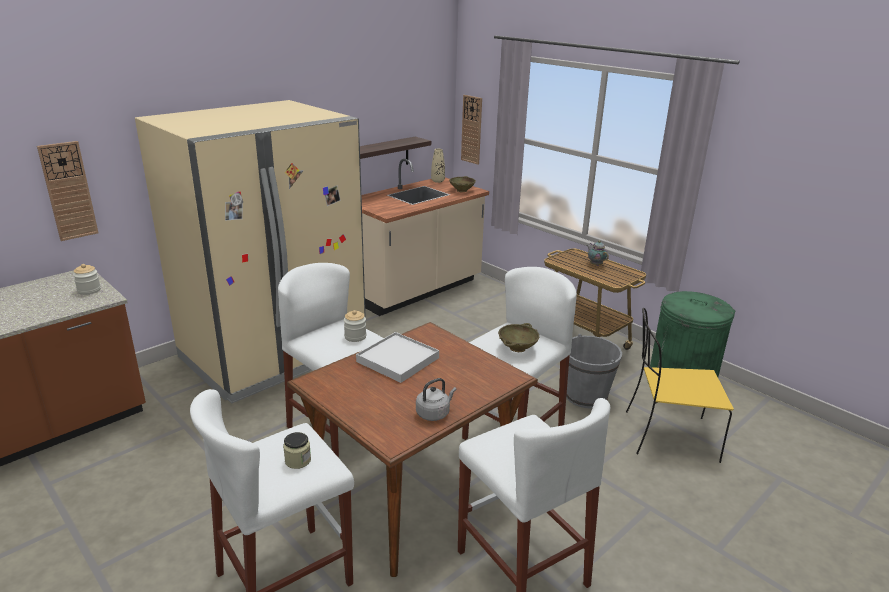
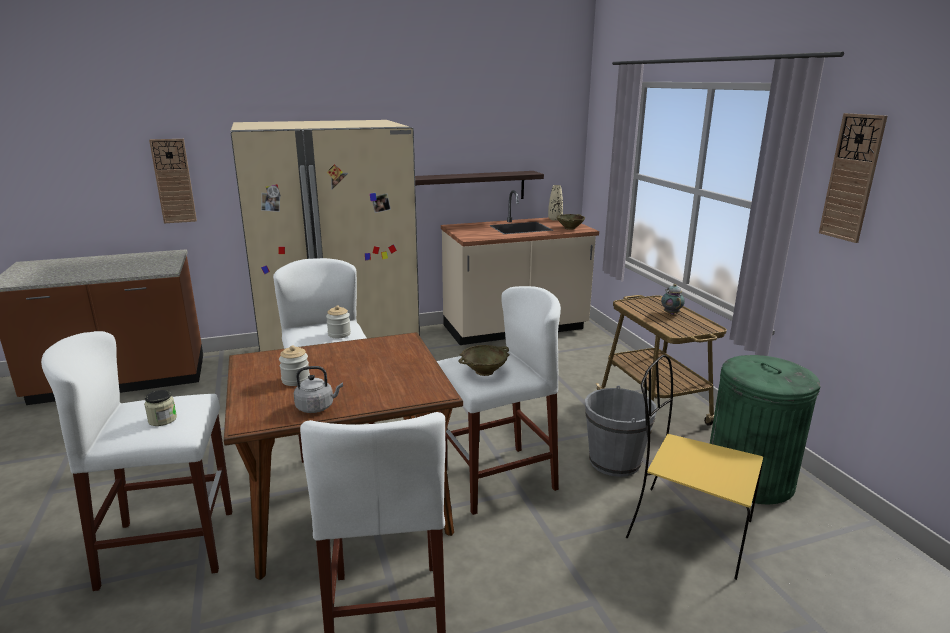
camera: 25 degrees right, 5 degrees down
(89, 290) = (162, 264): jar -> jar (296, 380)
(398, 359) = (344, 356): white tray -> none
(472, 129) = (596, 167): wall clock -> wall clock (852, 178)

